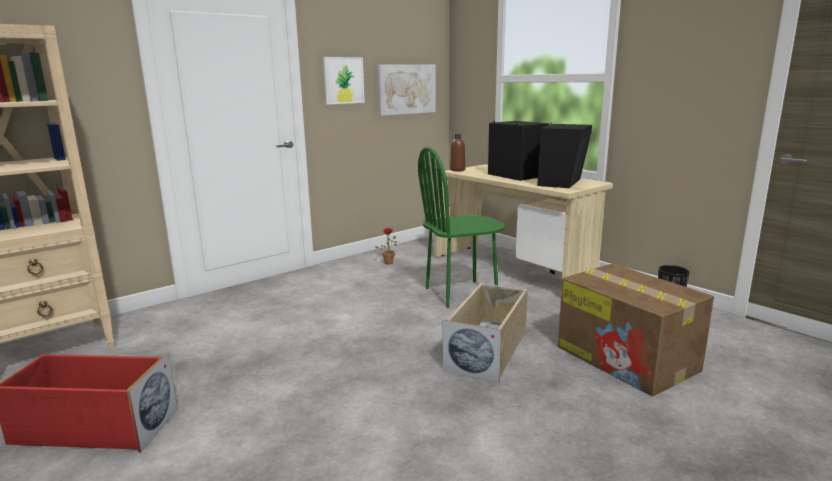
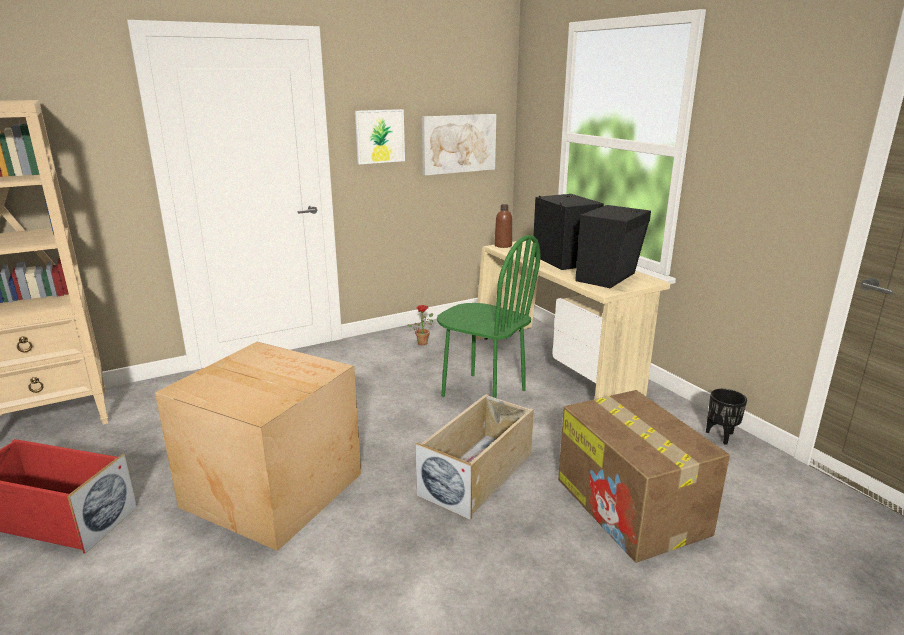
camera: 10 degrees right, 5 degrees up
(306, 379) = (273, 488): none -> cardboard box
(461, 293) = (483, 393): green chair -> green chair turned 135 degrees counterclockwise

